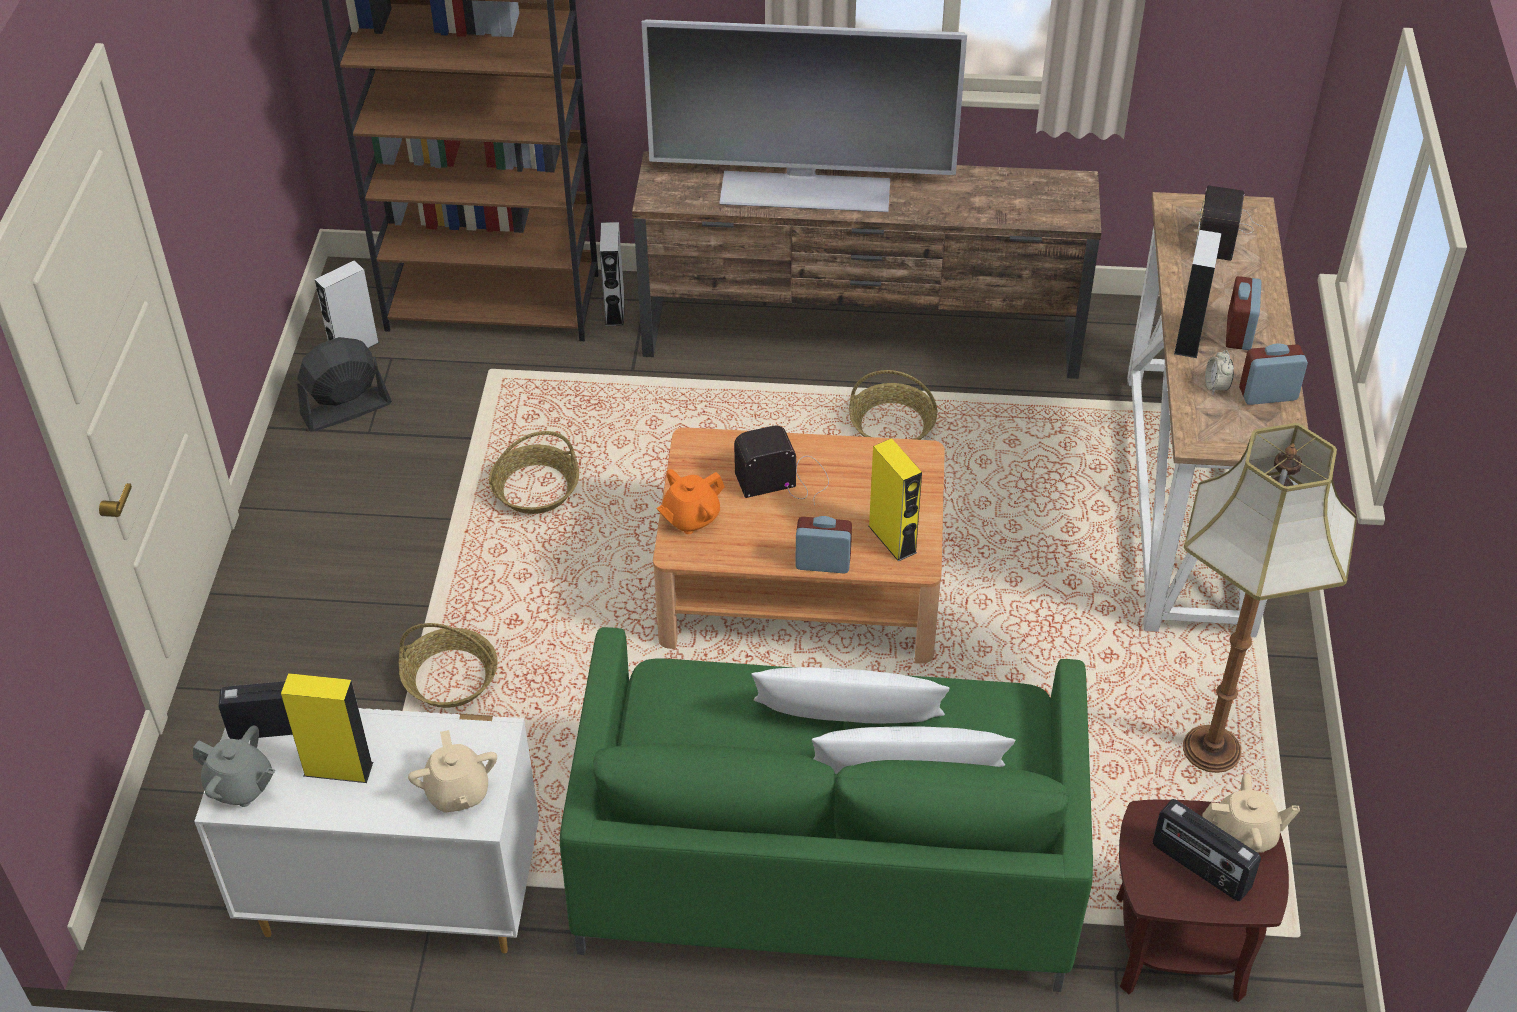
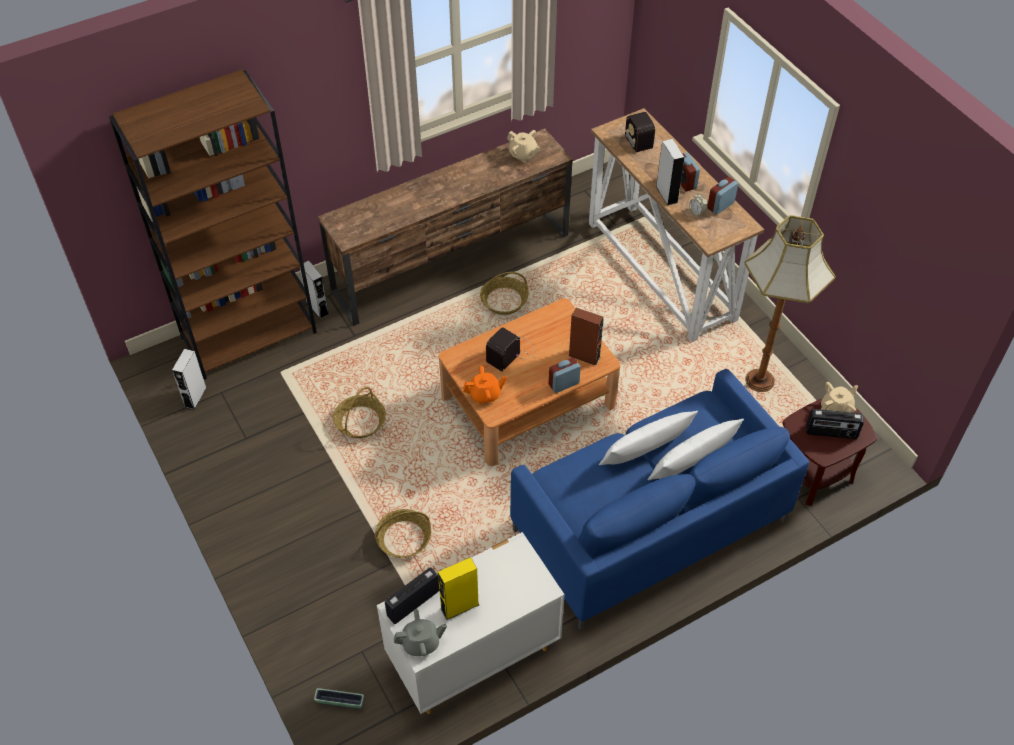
camera: 35 degrees left, 5 degrees up
(171, 846) = (340, 702): none -> planter
(345, 409) = (221, 432): black fan -> none
(457, 793) = (525, 584): beige teapot -> beige teapot (523, 155)
(690, 518) = (485, 395): orange teapot -> orange teapot turned 120 degrees counterclockwise
(805, 190) = (417, 200): television -> none
(826, 867) = (649, 525): green sofa -> blue sofa
(892, 539) = (584, 356): yellow speaker -> brown speaker

